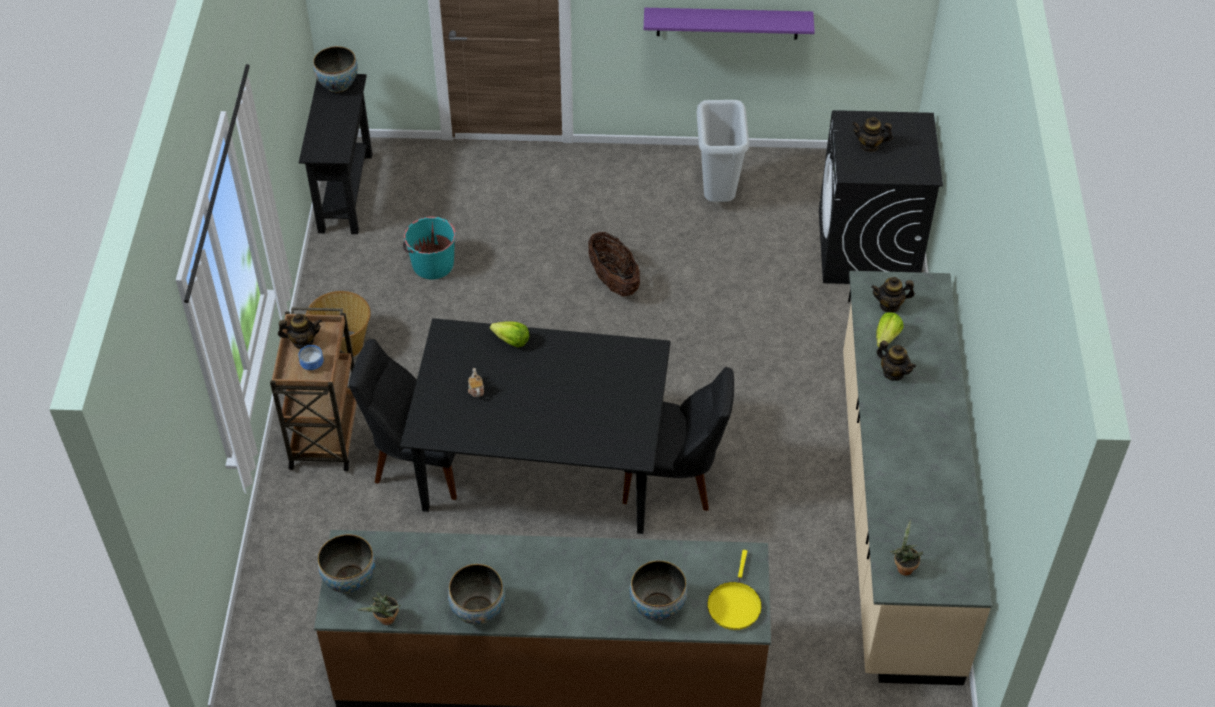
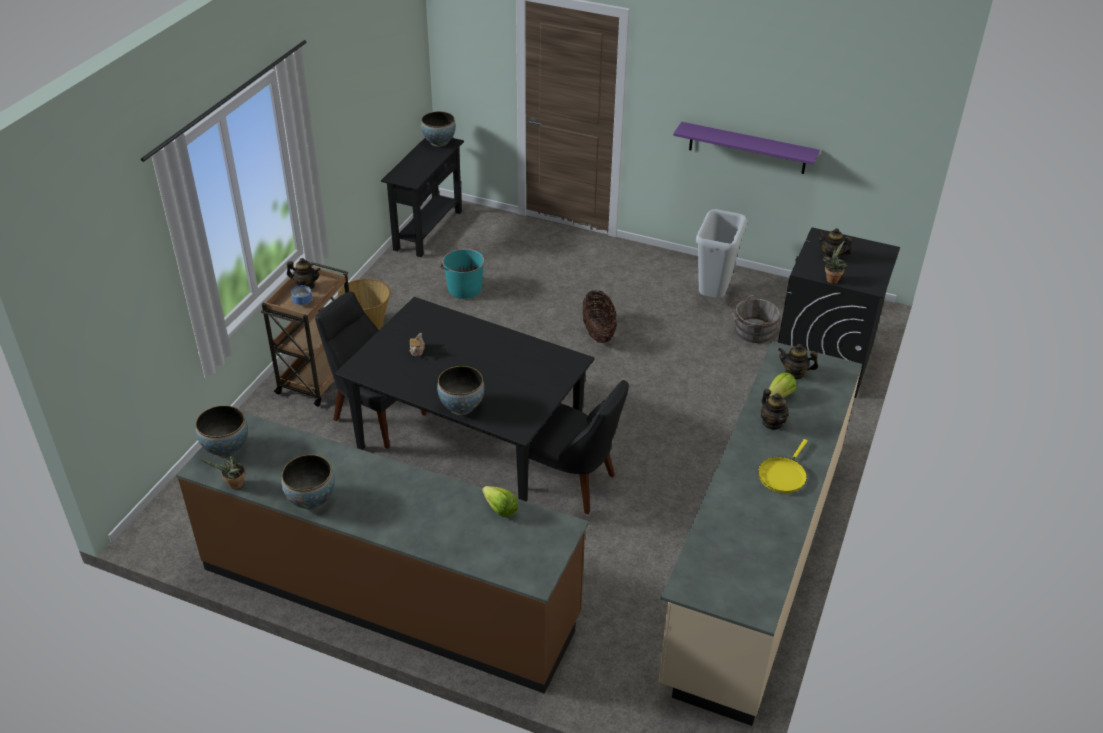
camera: 20 degrees right, 10 degrees down
(511, 341) = (465, 326): lettuce -> lettuce (500, 509)
(657, 607) = (462, 542): bowl -> bowl (461, 406)
(734, 604) = (530, 560): yellow frying pan -> yellow frying pan (782, 475)
(778, 231) = (752, 331): none -> grey bucket
(903, 567) = (703, 576): potted plant -> potted plant (831, 279)

